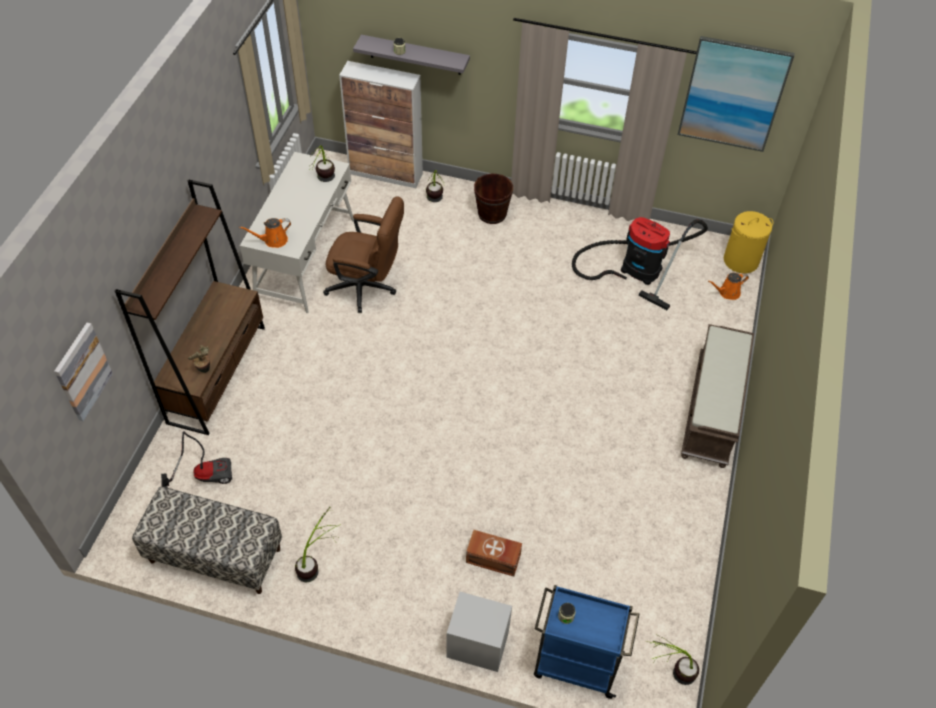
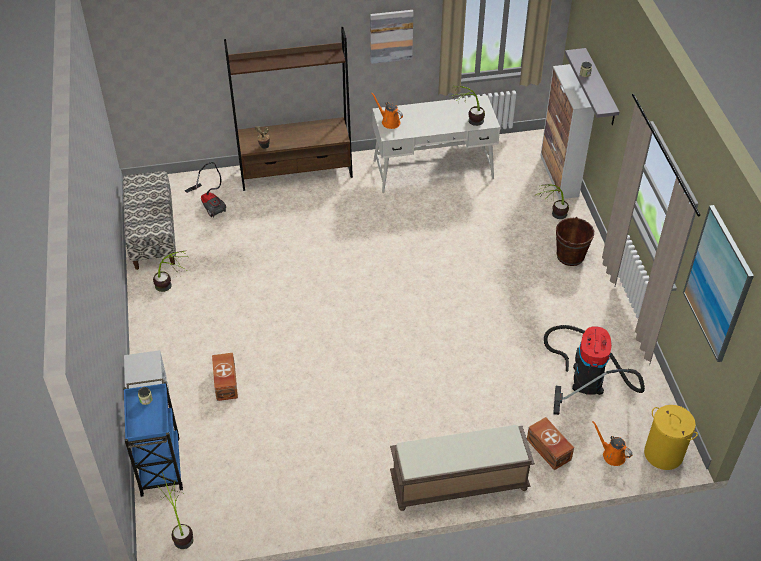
camera: 65 degrees right, 5 degrees down
(82, 371) = (172, 65): picture -> picture (391, 36)
(367, 288) = (430, 214): brown office chair -> none
(704, 331) = (548, 450): none -> brown storage box

